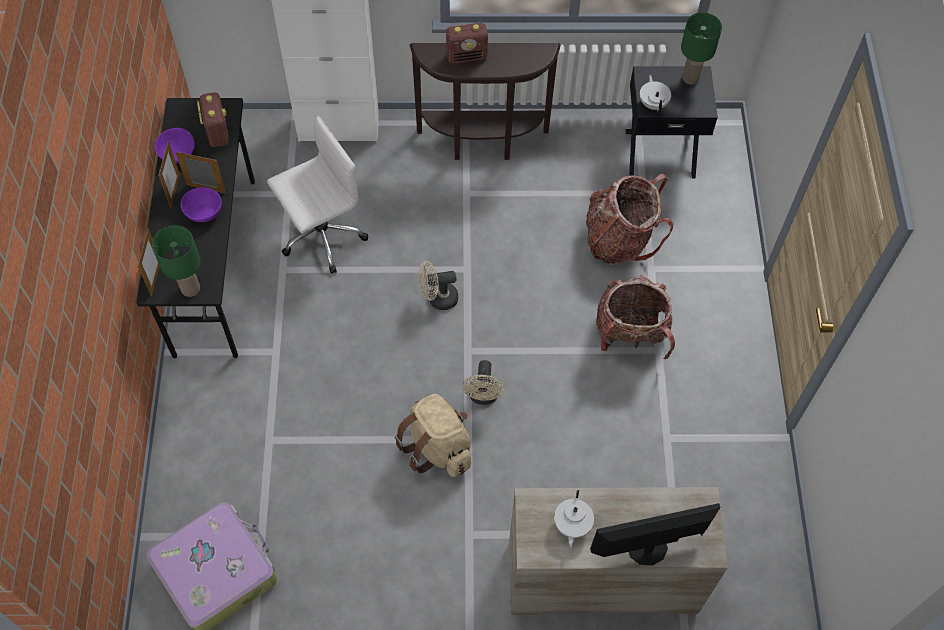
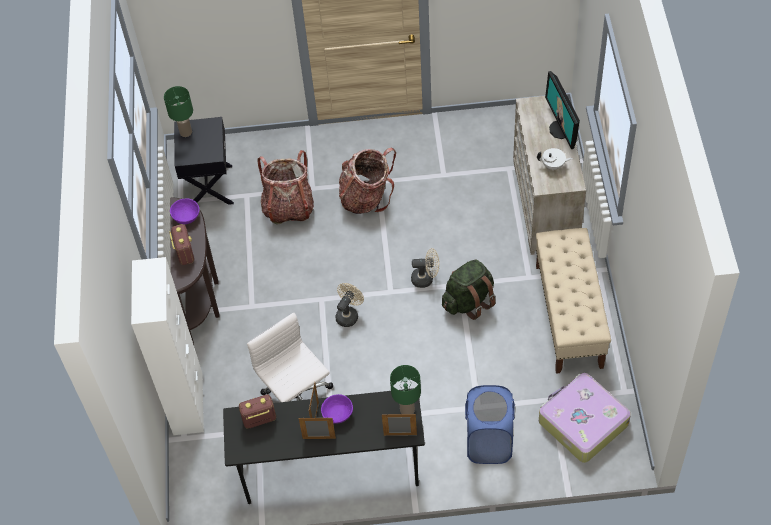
camera: 90 degrees left, 5 degrees down
(177, 153) = (282, 444): purple bowl -> purple bowl (186, 217)
(213, 447) = (489, 442): none -> blue laundry basket
(393, 581) = (569, 316): none -> beige bench
(438, 299) = (348, 314): beige fan -> beige fan turned 135 degrees counterclockwise
(438, 447) = (468, 301): beige backpack -> green backpack
(653, 103) = (210, 153): white teapot -> none

